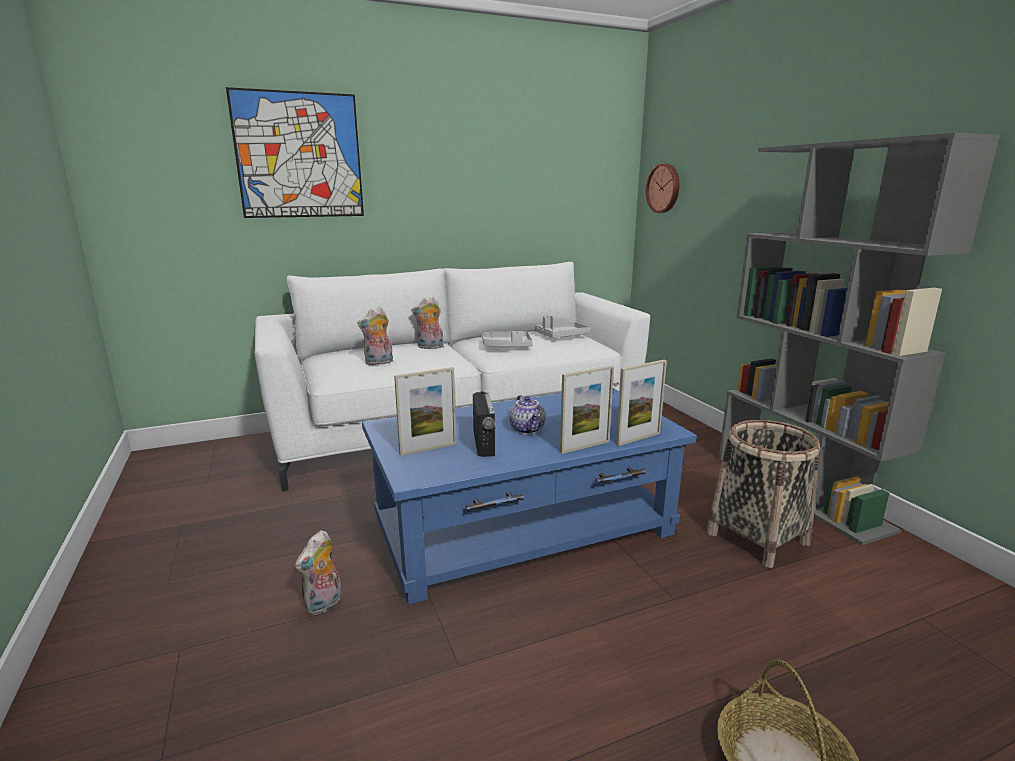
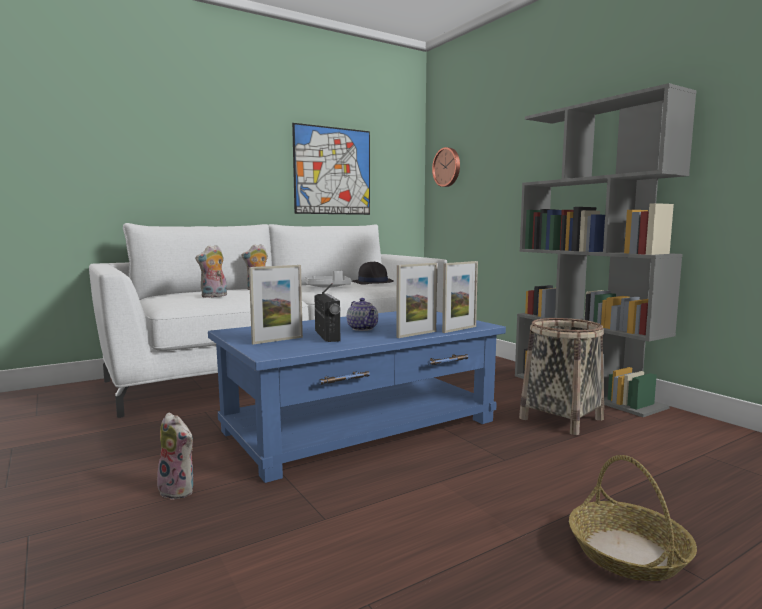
camera: 10 degrees left, 10 degrees down
(299, 156) = (138, 122): picture -> picture (332, 171)
(324, 604) = (179, 490): plush toy -> plush toy turned 75 degrees counterclockwise
(561, 336) = (373, 282): grey tray -> black hat

